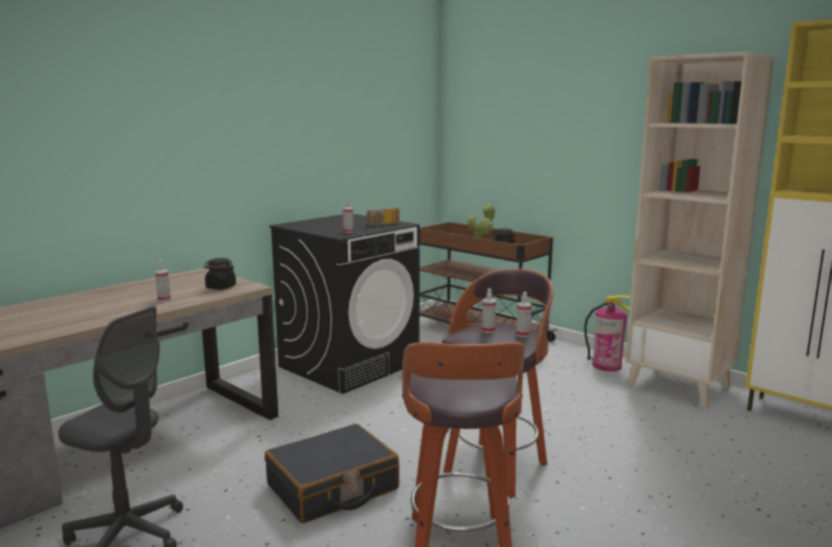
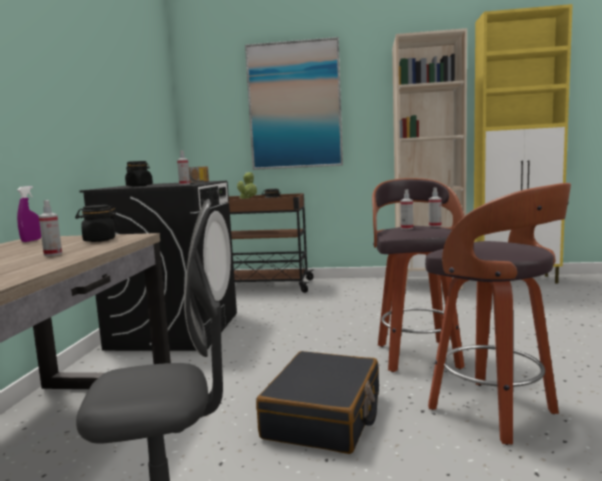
camera: 35 degrees left, 5 degrees down
(194, 274) = (31, 240): none -> purple spray bottle
(323, 225) = (139, 186): none -> black jar
(557, 128) = (294, 105): none -> picture
(607, 365) = (370, 283): fire extinguisher -> none

